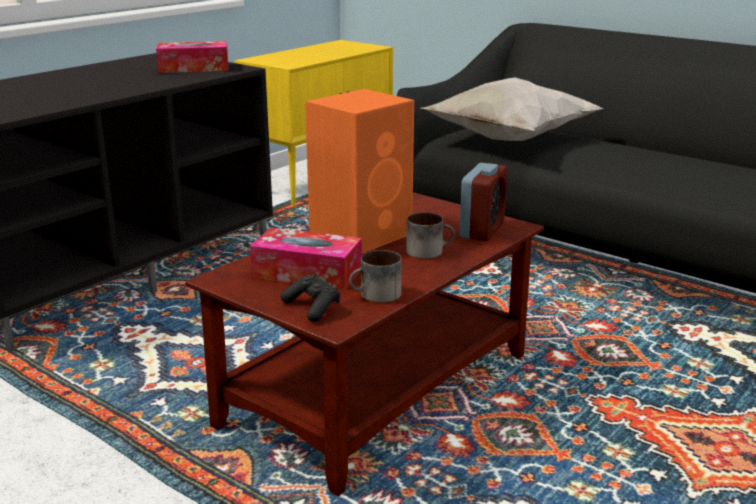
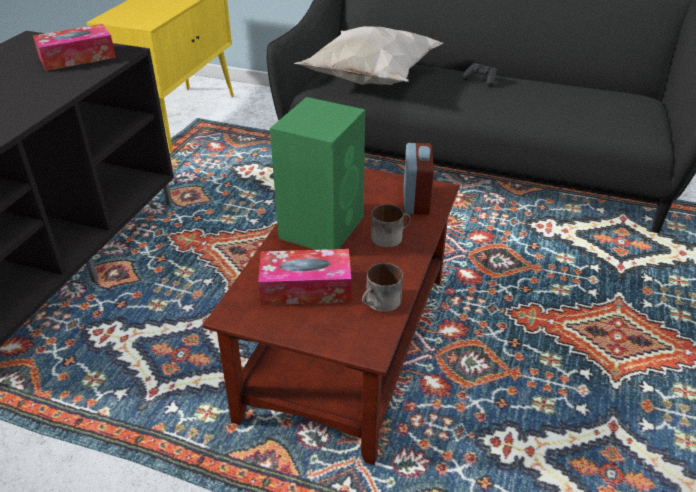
camera: 20 degrees left, 15 degrees up
(312, 308) = (338, 332): black game controller -> black game controller (480, 80)
(362, 234) = (322, 226): orange speaker -> green speaker

